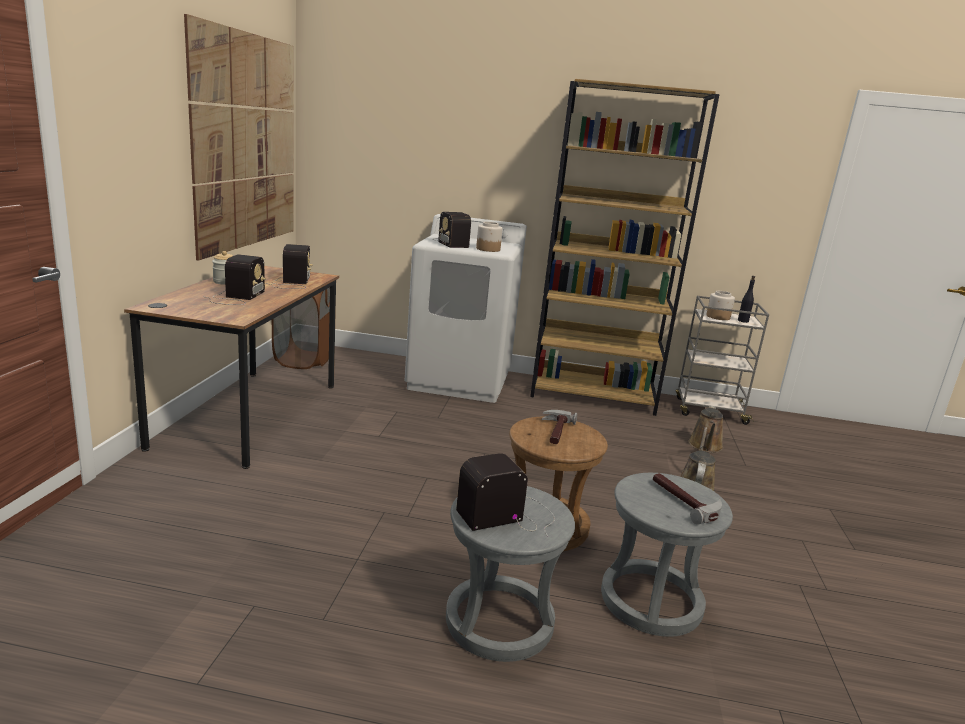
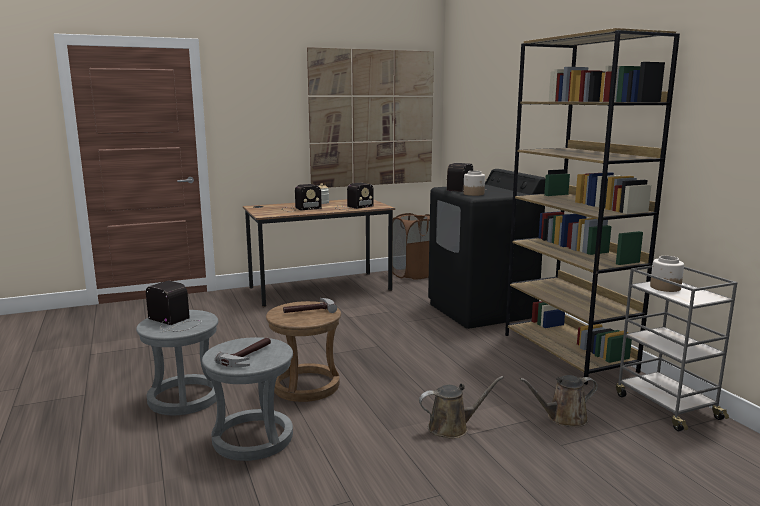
camera: 60 degrees right, 5 degrees down
(460, 380) = (481, 310): white washing machine -> black washing machine
(743, 321) = (686, 296): black bottle -> none

